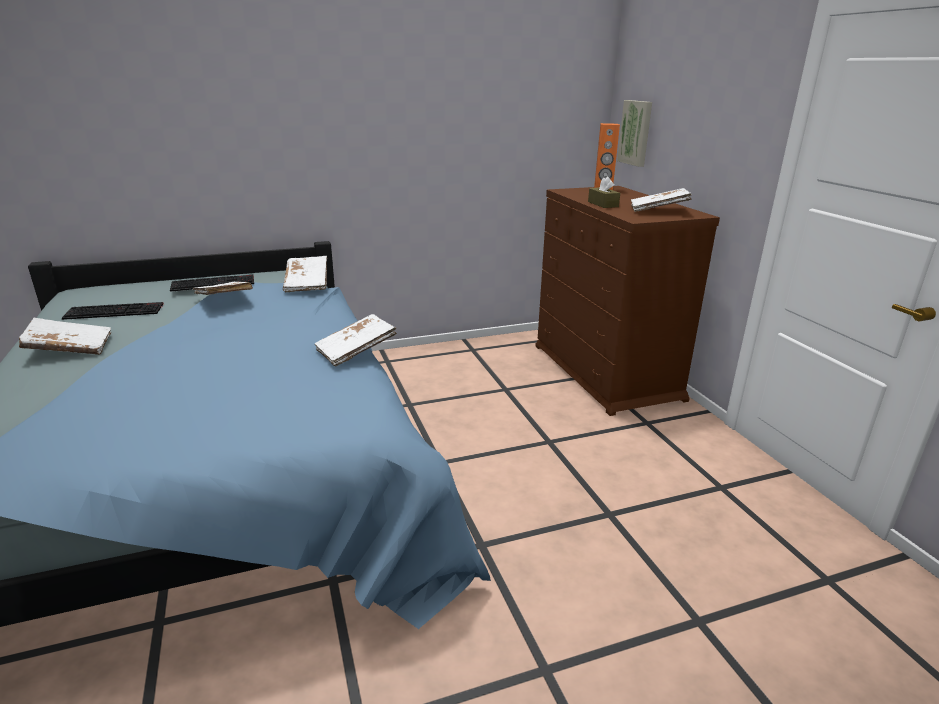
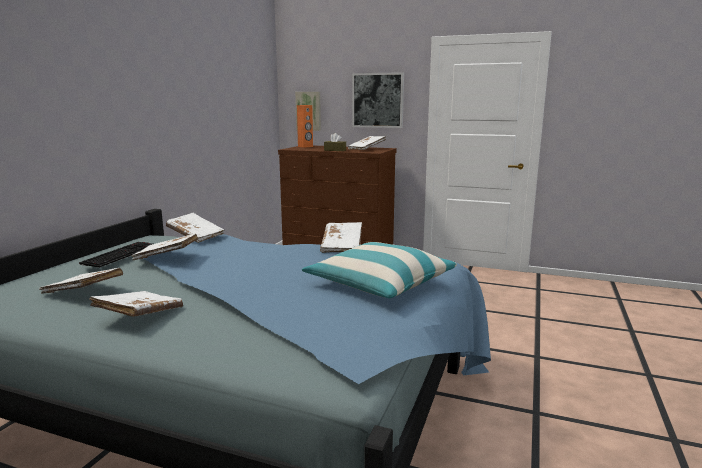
camera: 50 degrees left, 10 degrees down
(116, 311) = (83, 292): keyboard -> white book
(223, 417) = (379, 284): none -> pillow
(716, 125) = (378, 100): none -> picture

